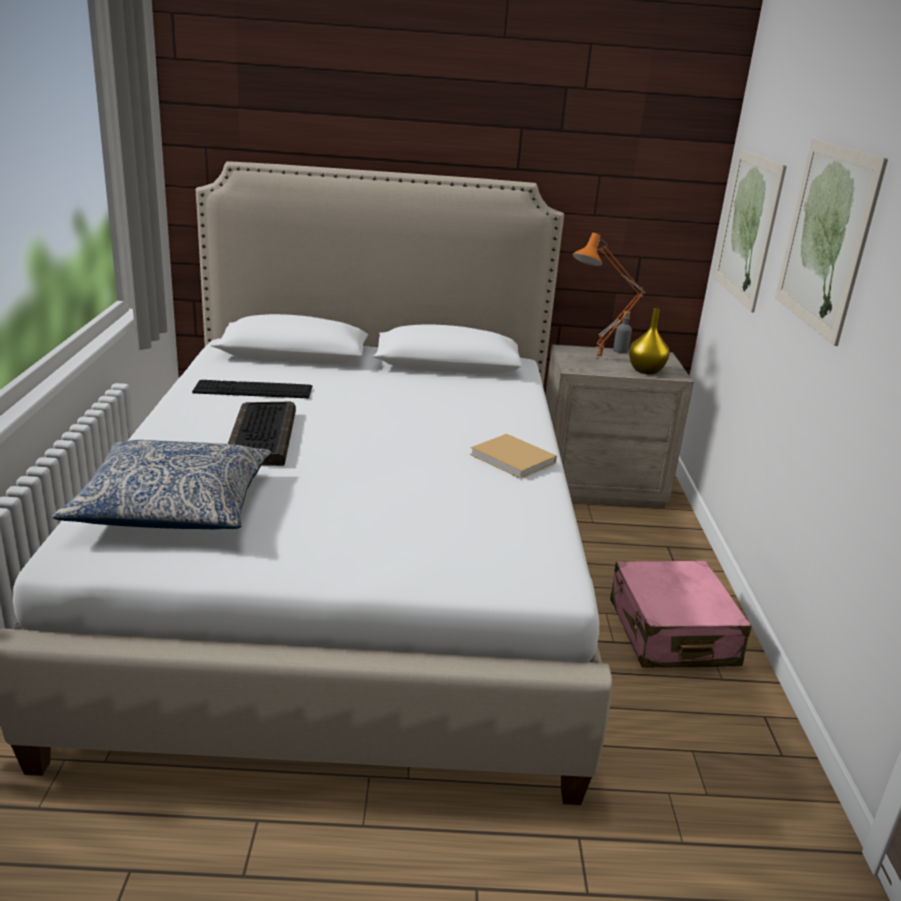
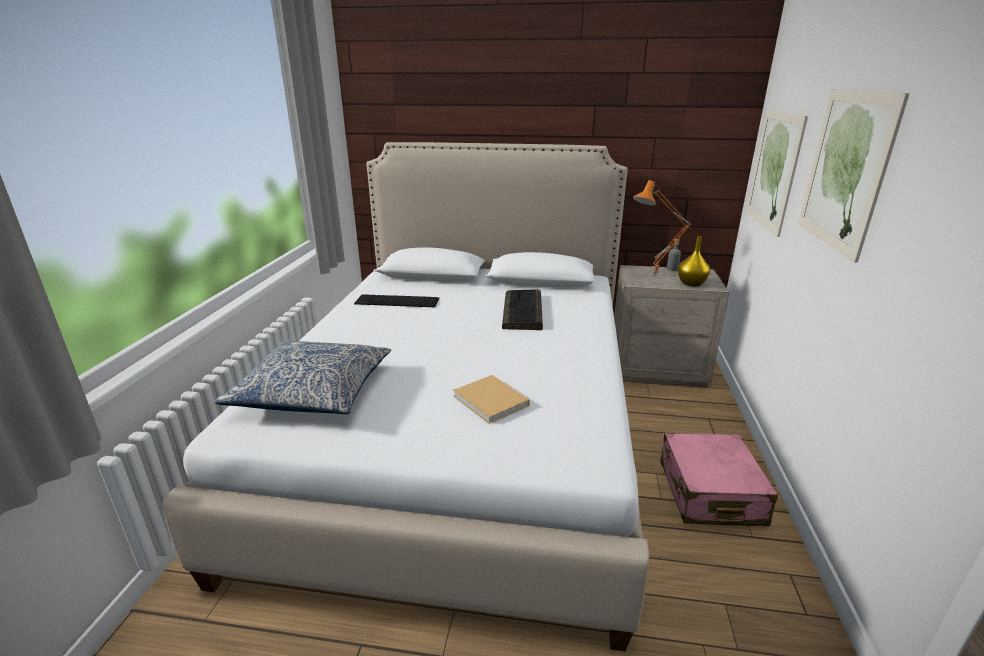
camera: 10 degrees right, 0 degrees up
(262, 437) = (393, 337): keyboard -> keyboard (523, 312)
(514, 459) = (580, 355): beige book -> beige book (492, 402)

